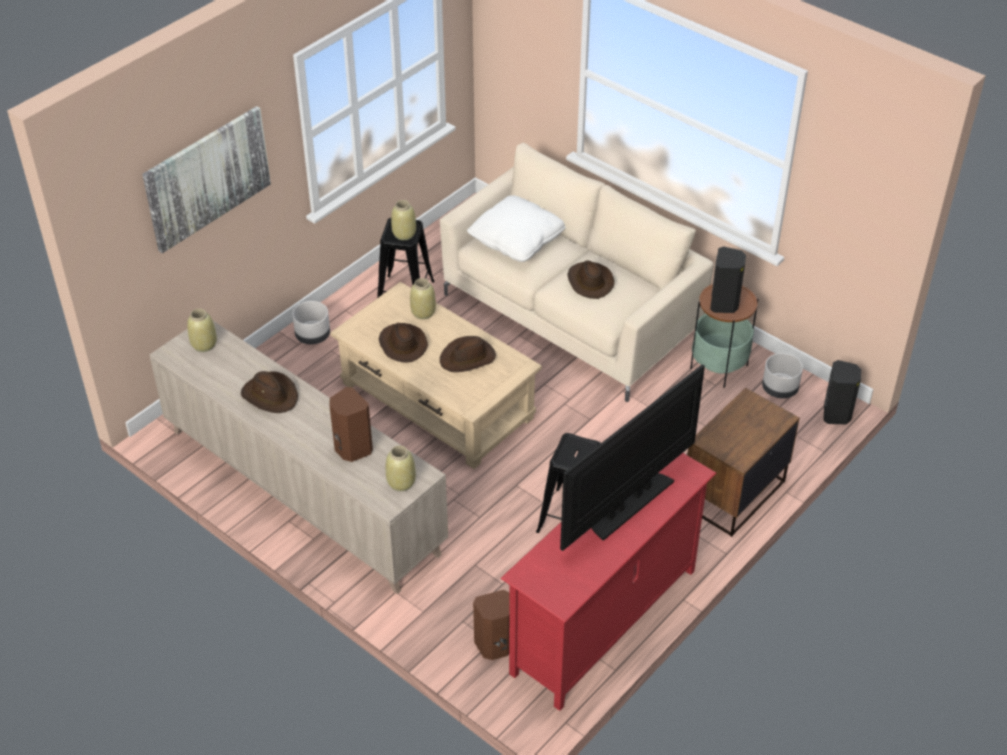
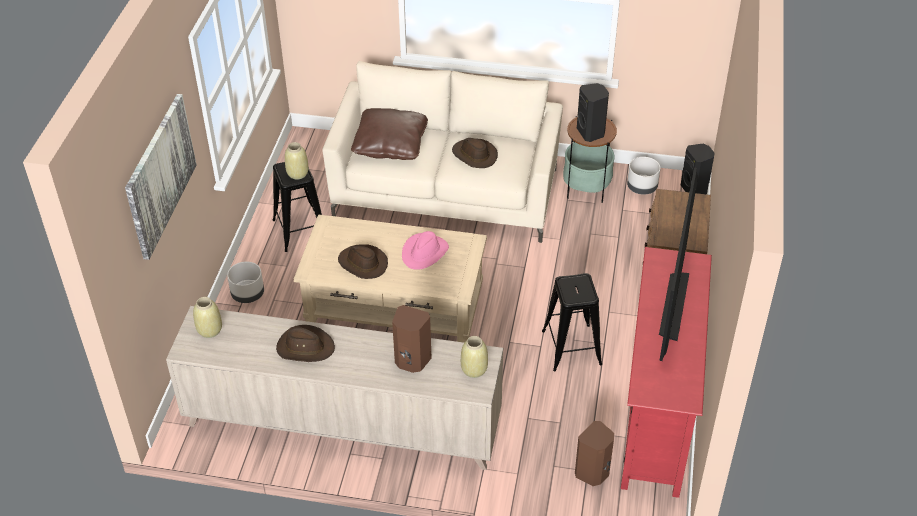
camera: 30 degrees left, 0 degrees up
(423, 313) = (358, 232): beige vase -> none
(468, 358) = (424, 253): brown hat -> pink hat
(517, 240) = (390, 144): white pillow -> brown pillow

